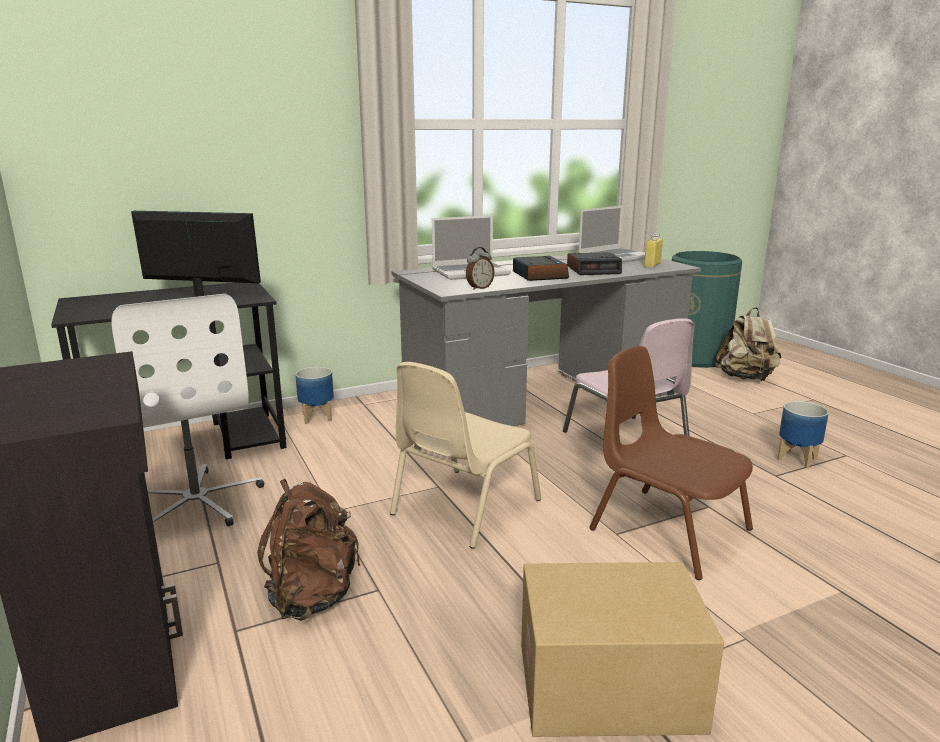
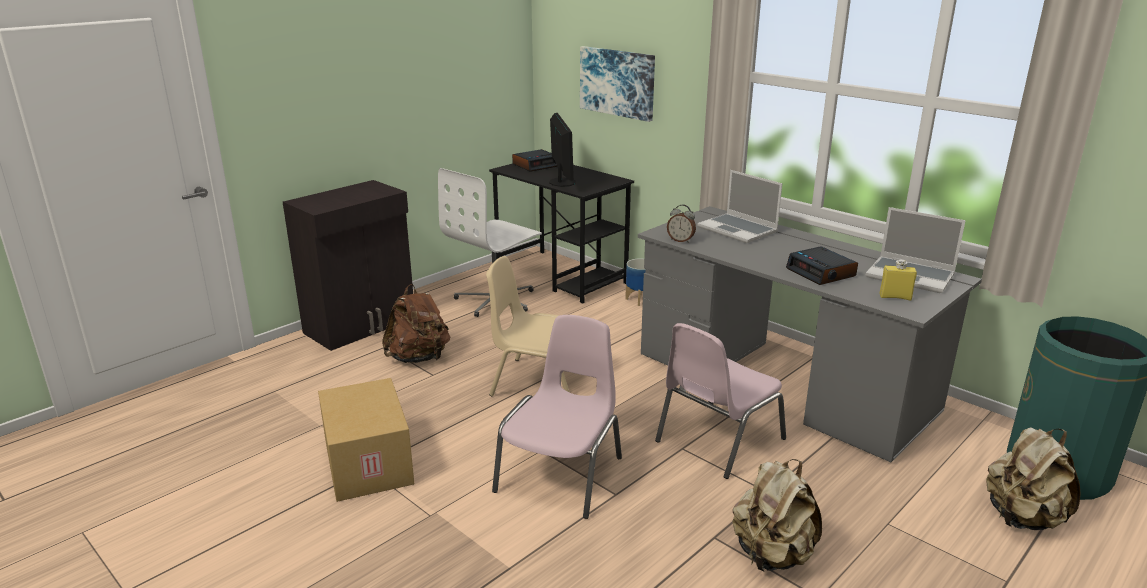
camera: 70 degrees right, 5 degrees up
(199, 158) = (617, 82): none -> picture
(539, 275) = (762, 254): alarm clock -> alarm clock (535, 165)
(667, 529) = (562, 474): brown chair -> pink chair
(797, 459) = (772, 555): planter -> beige backpack

